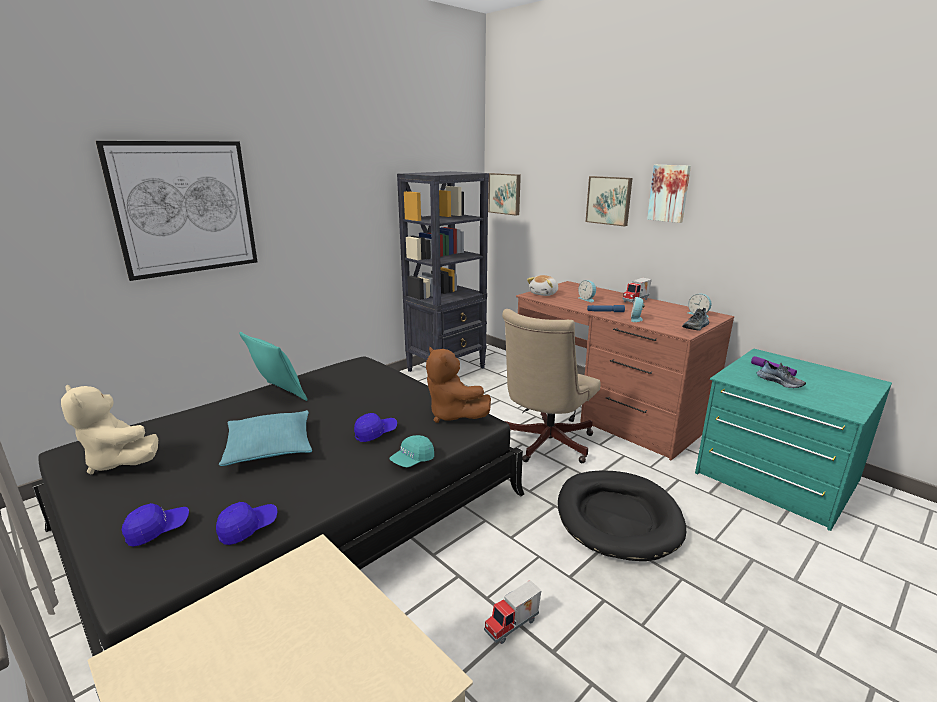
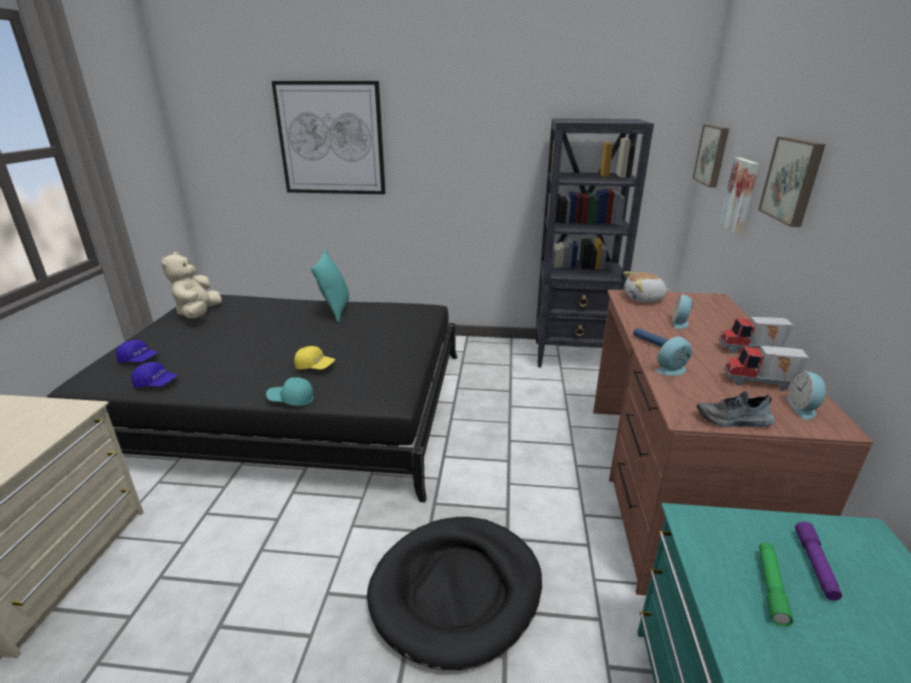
camera: 50 degrees right, 5 degrees up
(269, 447) = (256, 342): turquoise pillow -> none
(375, 433) = (315, 366): blue cap -> yellow cap
(453, 415) = (388, 383): brown plush toy -> none
(513, 626) = (236, 584): toy truck -> toy truck (759, 383)
(545, 444) = (527, 475): beige office chair -> none
(669, 193) = (860, 178): picture -> picture (741, 195)
(780, 382) = (771, 587): shoe -> green flashlight

